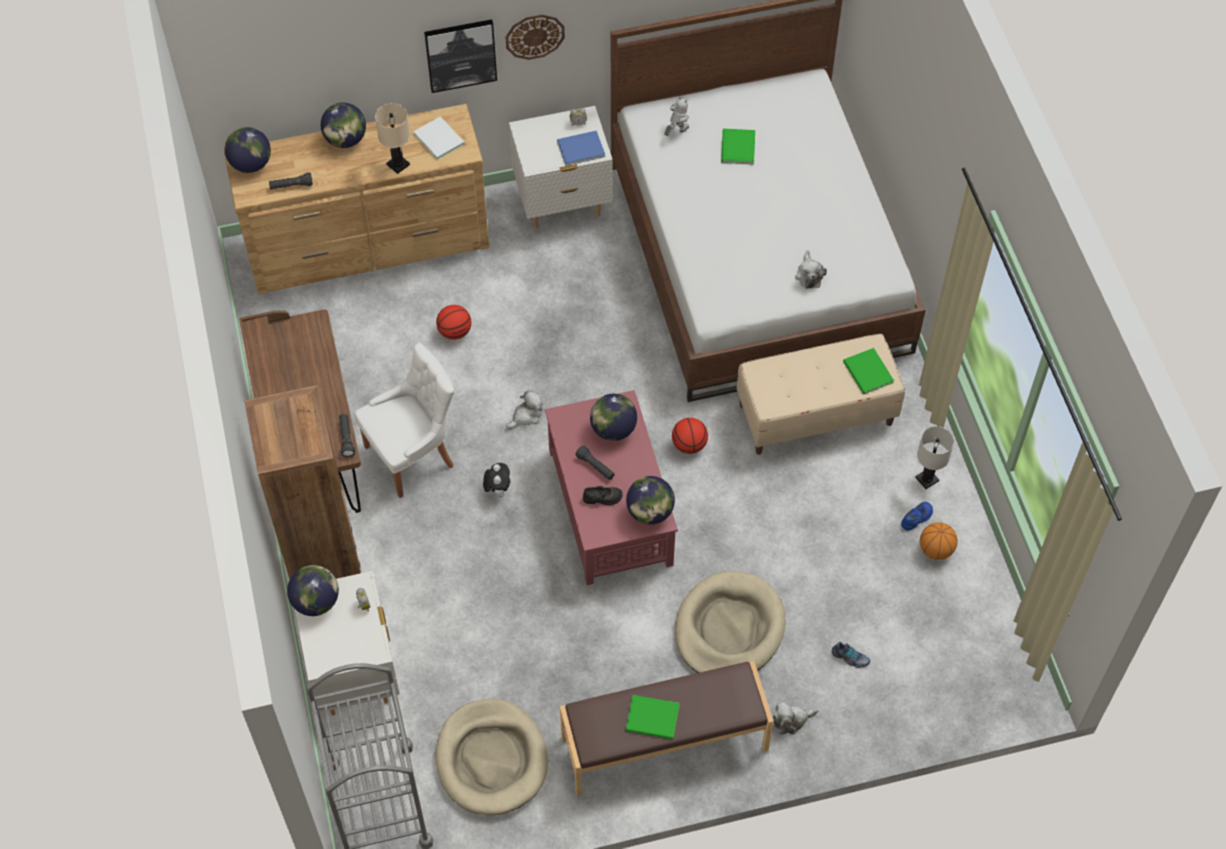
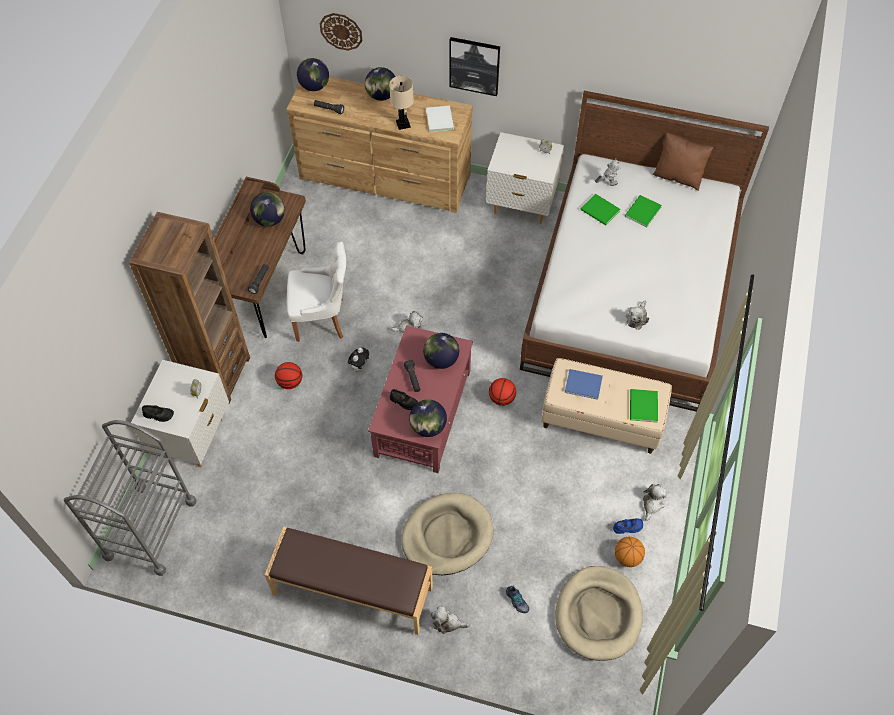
camera: 30 degrees right, 0 degrees up
(316, 601) = (171, 375): globe -> globe (270, 220)
(335, 654) = (158, 415): none -> black shoe
(454, 332) = (400, 255): basketball -> basketball (290, 382)
(491, 759) = (237, 539): beige dog bed -> beige dog bed (598, 614)
(534, 36) = (529, 72): wall clock -> wall clock (341, 31)
(579, 148) = (535, 167): blue book -> blue book (582, 383)
(654, 719) = (335, 570): green book -> green book (600, 211)
(751, 87) = (678, 176): none -> brown pillow
(927, 479) = (652, 504): white table lamp -> plush toy

